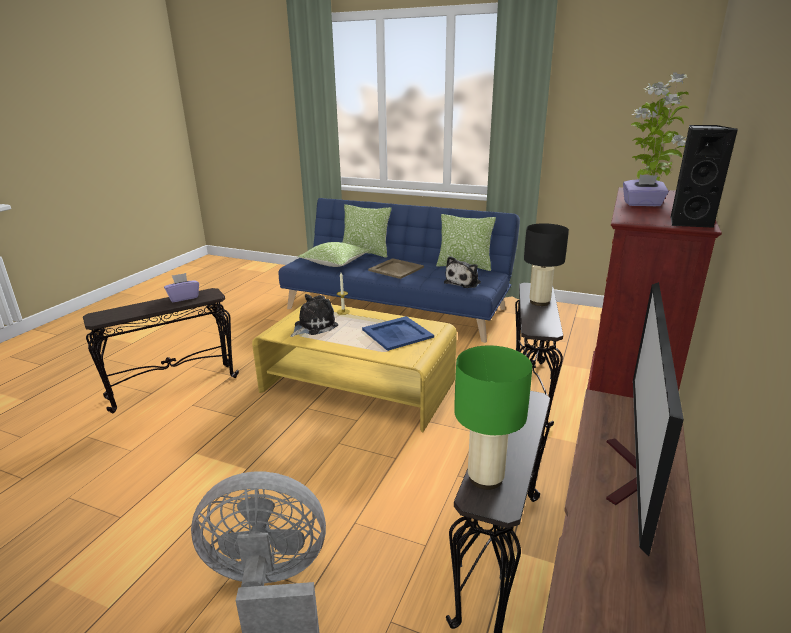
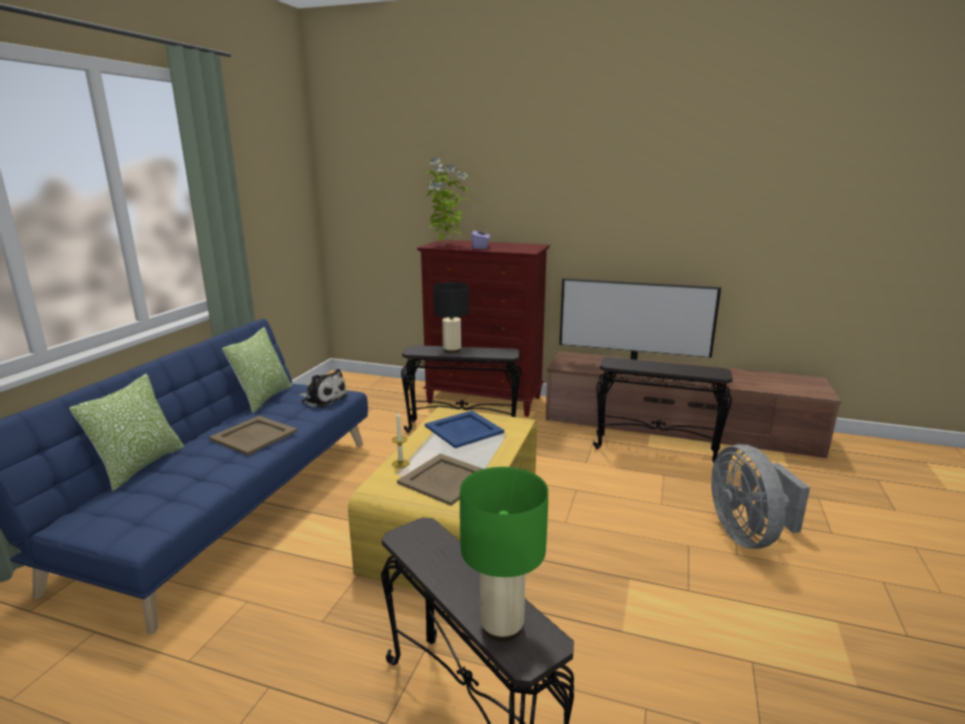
camera: 95 degrees left, 5 degrees down
(183, 297) = (429, 560): purple tissue box -> none
(313, 326) = (445, 479): plush toy -> beige tray
(335, 262) = (178, 489): pillow -> none
(484, 477) = (702, 373): green table lamp -> green table lamp (501, 627)
(688, 222) = (530, 245): black speaker -> none

